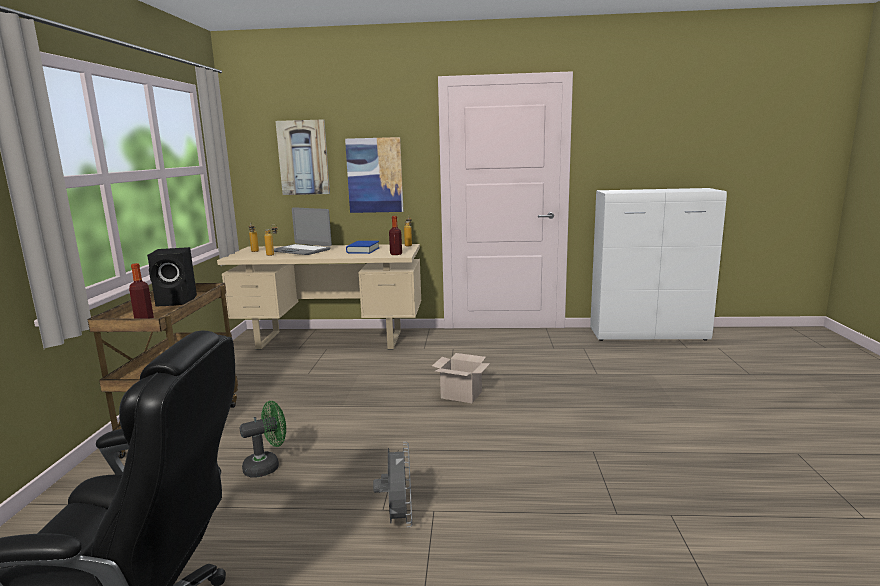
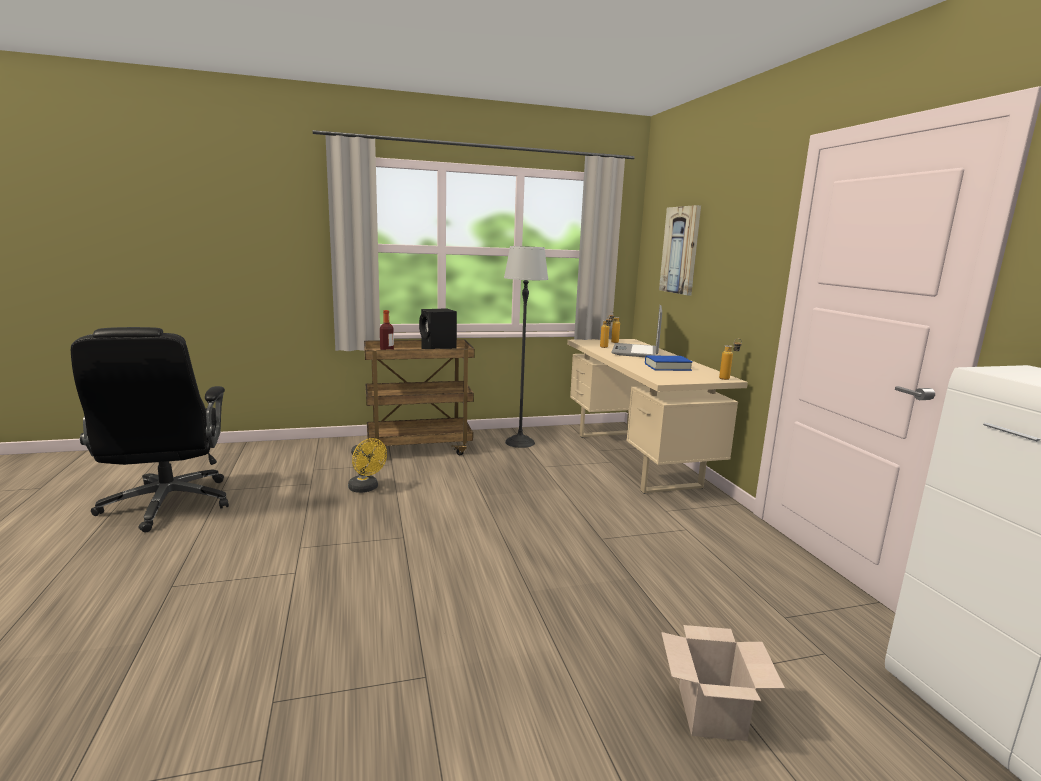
camera: 70 degrees right, 0 degrees up
(238, 375) = (520, 442): none -> floor lamp
(267, 466) = (366, 489): green fan -> yellow fan
(375, 175) = (727, 279): picture -> none
(396, 254) = (665, 378): bottle -> none
(398, 519) = (284, 557): grey fan -> none
(462, 395) = (545, 555): cardboard box -> cardboard box (713, 714)

